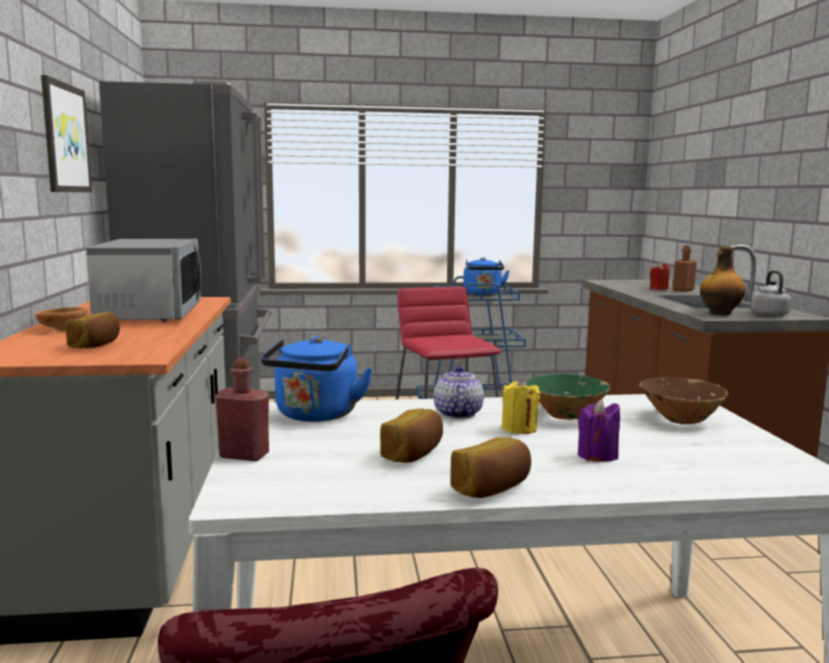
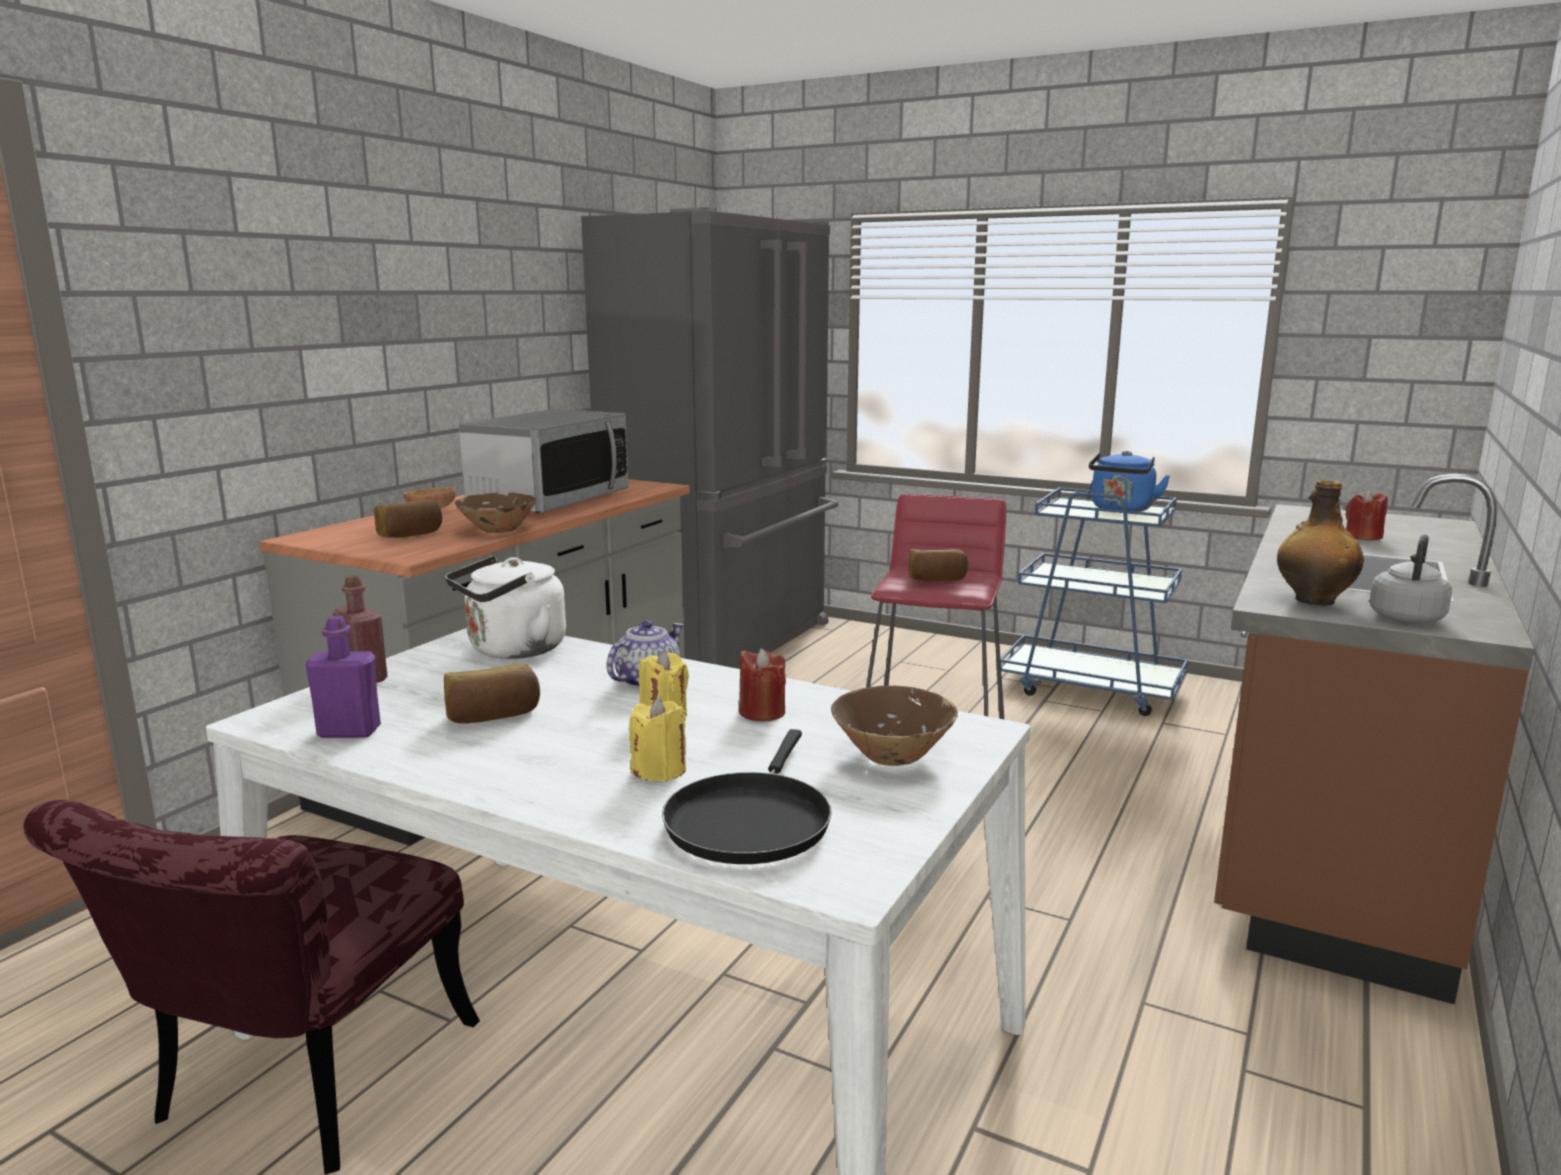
camera: 35 degrees right, 5 degrees up
(64, 138) = (512, 291): picture -> none
(168, 334) = (498, 530): none -> brown bowl
(315, 416) = (512, 650): blue kettle -> white kettle
(334, 489) = (349, 732): none -> purple bottle
(492, 488) = (467, 773): bread -> bread (937, 579)
(566, 415) = (762, 712): green bowl -> red candle
(597, 455) = (659, 770): purple candle -> yellow candle
(683, 290) = (1405, 545): brown bottle -> none
(707, 465) = (750, 821): none -> black frying pan

